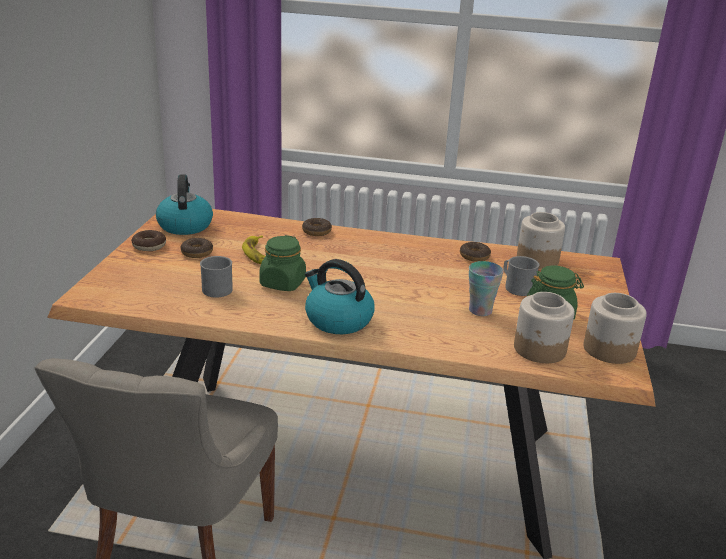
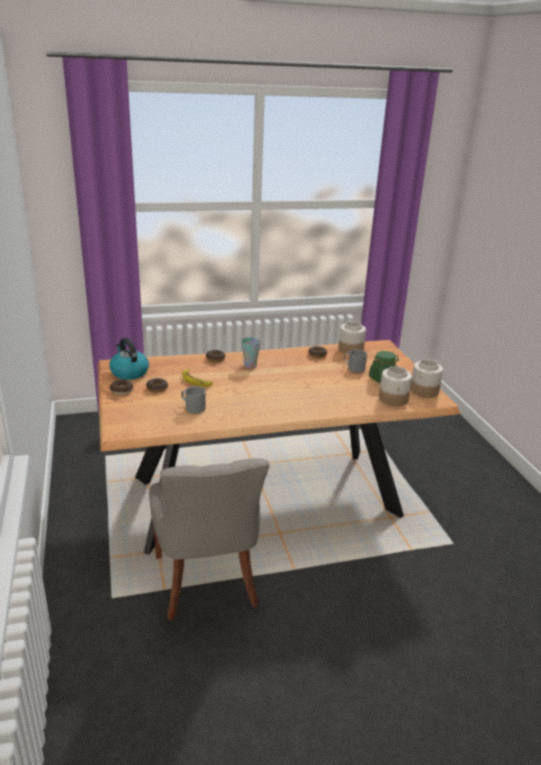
camera: 25 degrees left, 0 degrees up
(282, 283) = (229, 395): green jar -> none
(337, 320) = (280, 408): kettle -> none
(480, 310) = (347, 385): cup -> cup (250, 365)

